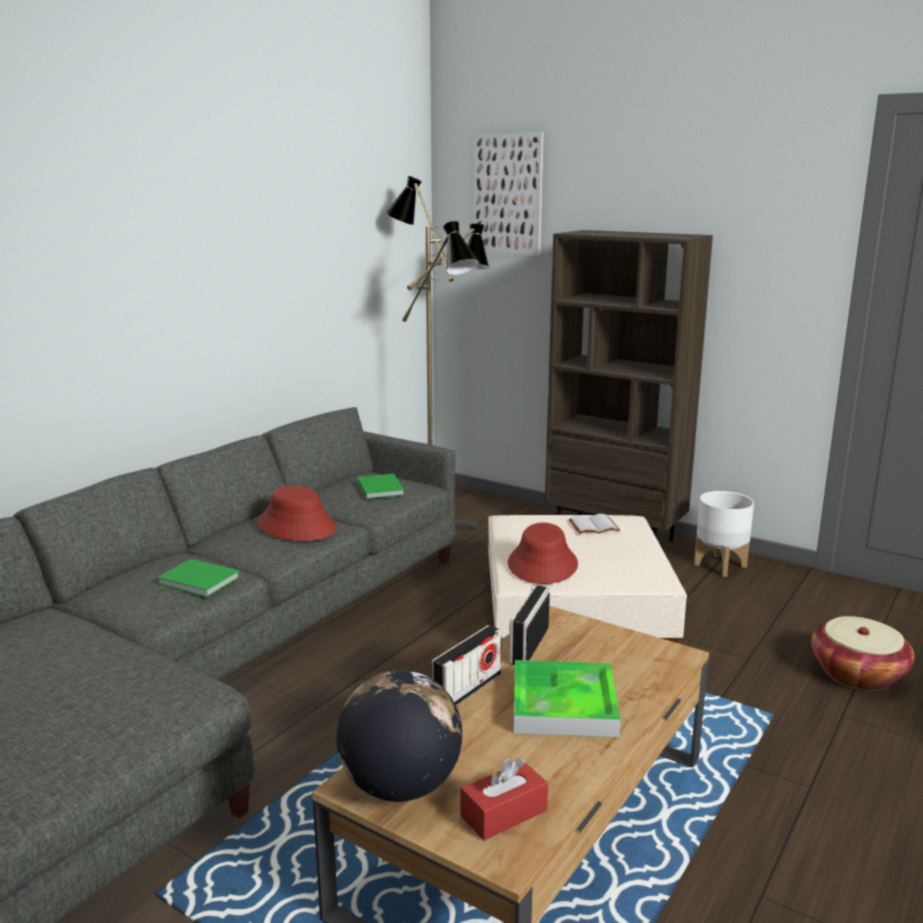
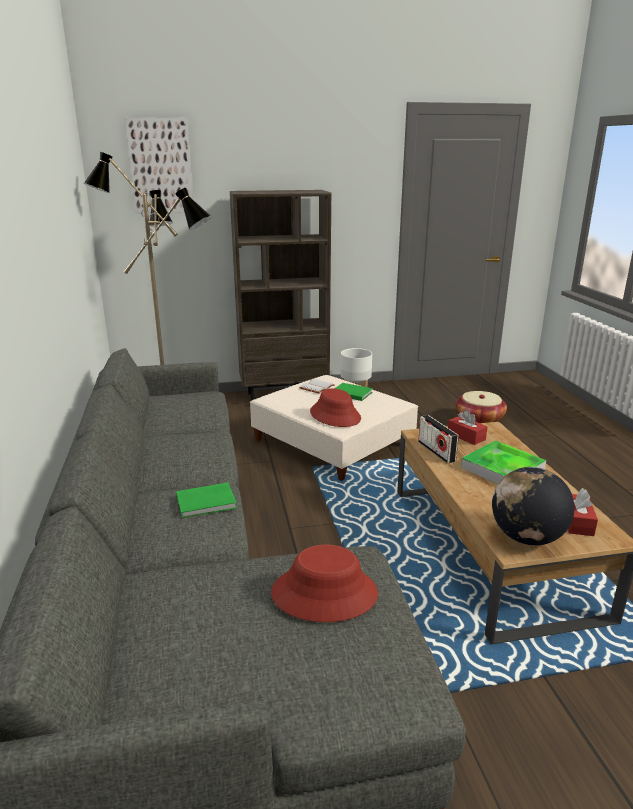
camera: 45 degrees left, 5 degrees up
(297, 526) = (191, 443): red hat -> red hat (324, 593)
(381, 488) = (191, 402): green book -> green book (351, 393)
(467, 689) = (457, 483): radio -> none
(610, 647) = (466, 436): none -> red tissue box

